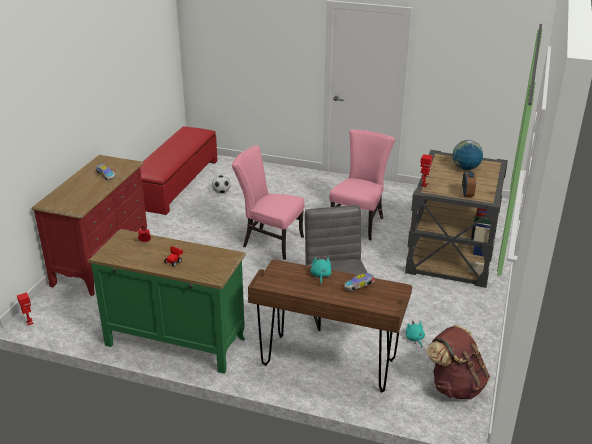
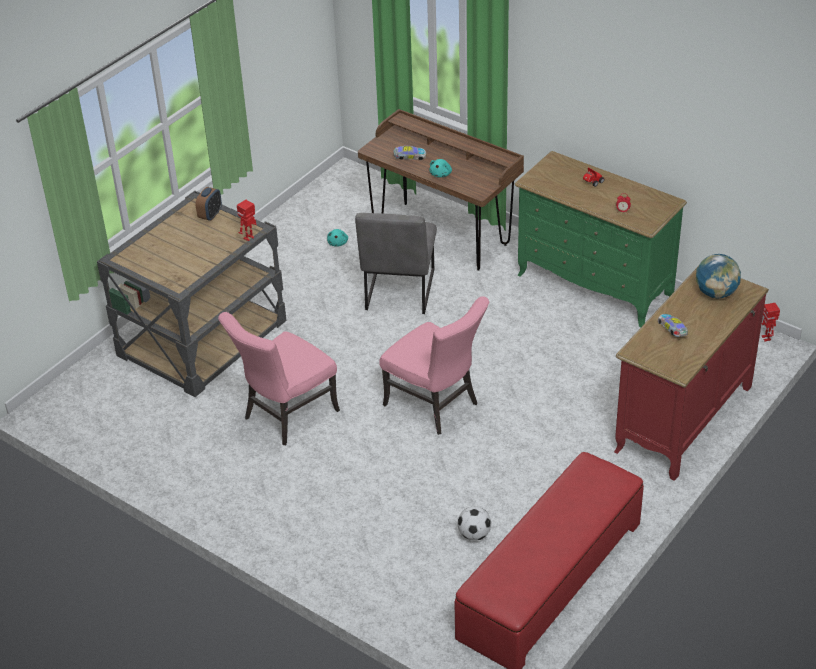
camera: 160 degrees left, 10 degrees up
(455, 386) = (334, 197): brown backpack -> none
(465, 168) = (167, 257): globe -> globe (716, 293)

